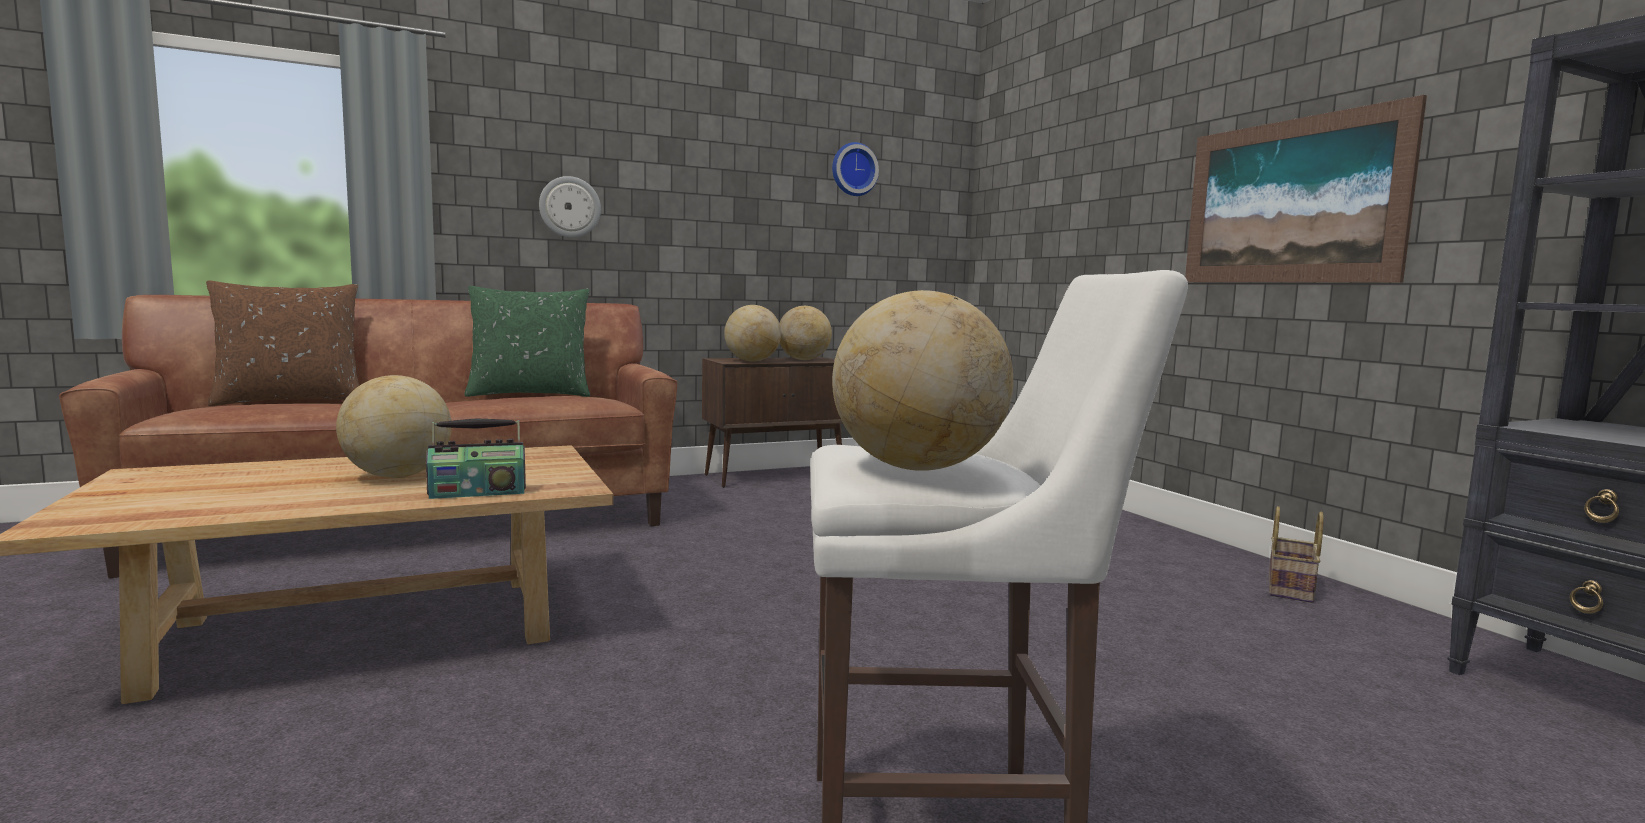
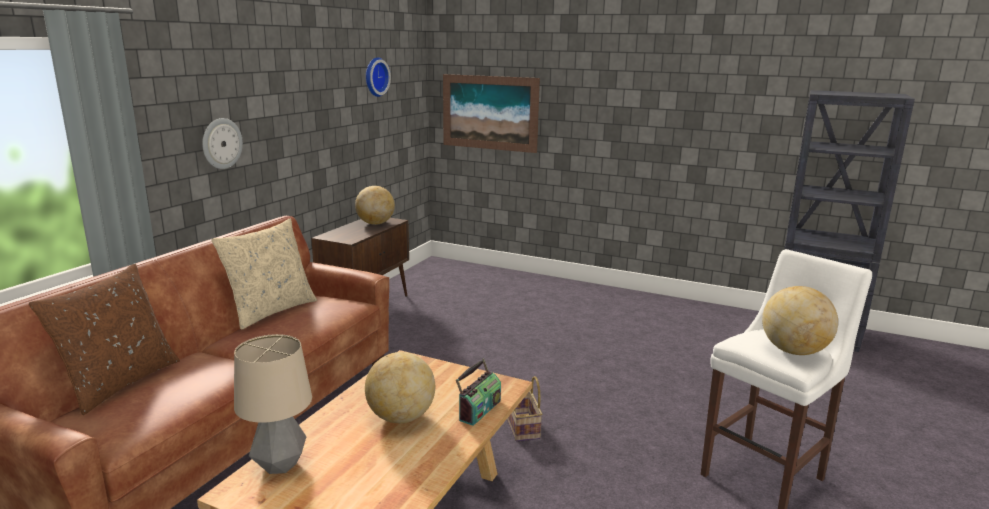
camera: 40 degrees left, 10 degrees up
(214, 471) = (280, 465): none -> table lamp
(530, 394) = (271, 311): green pillow -> beige pillow
(752, 361) = (355, 235): globe -> none
(1290, 202) = (667, 123): picture -> picture (489, 112)
(1292, 589) = (688, 311): basket -> basket (523, 427)

